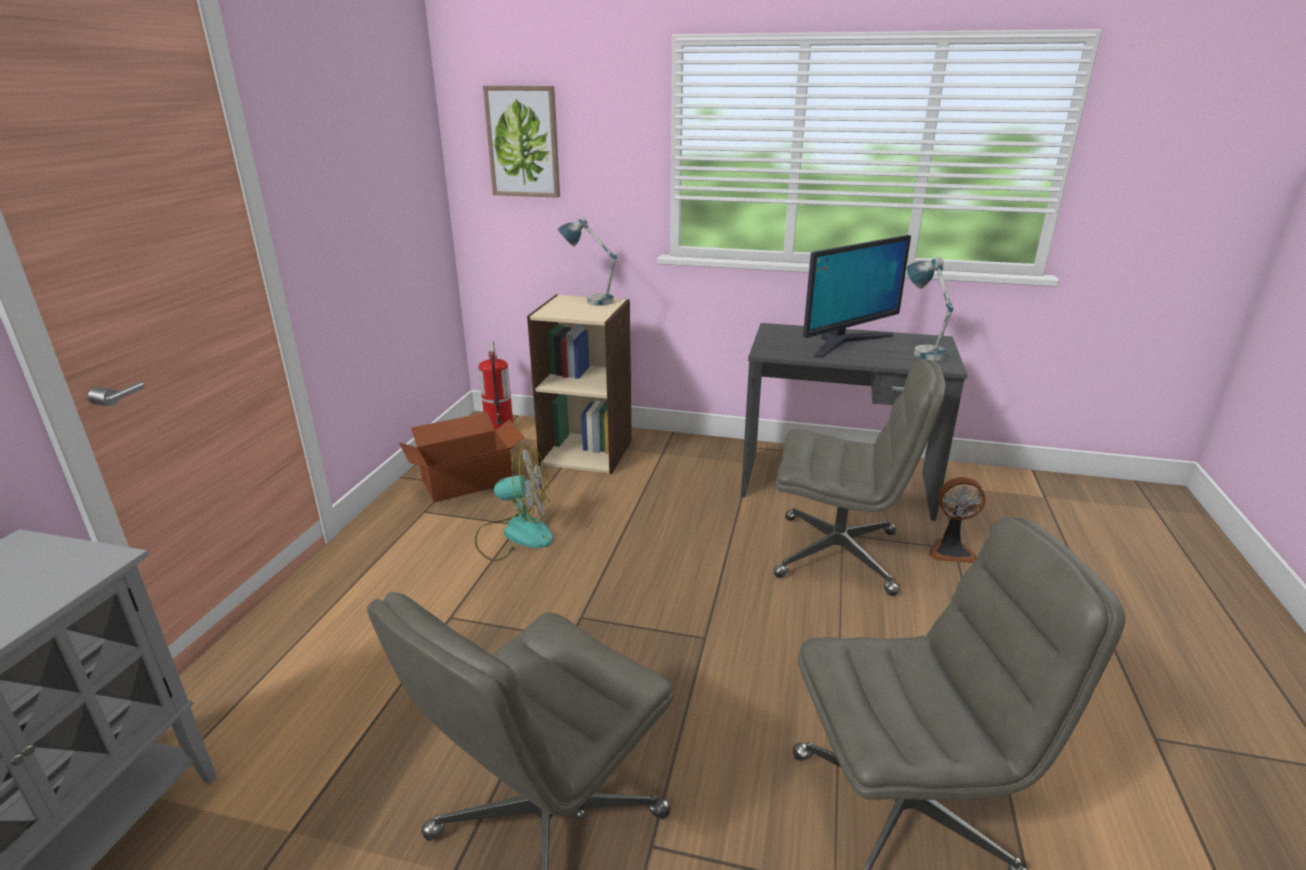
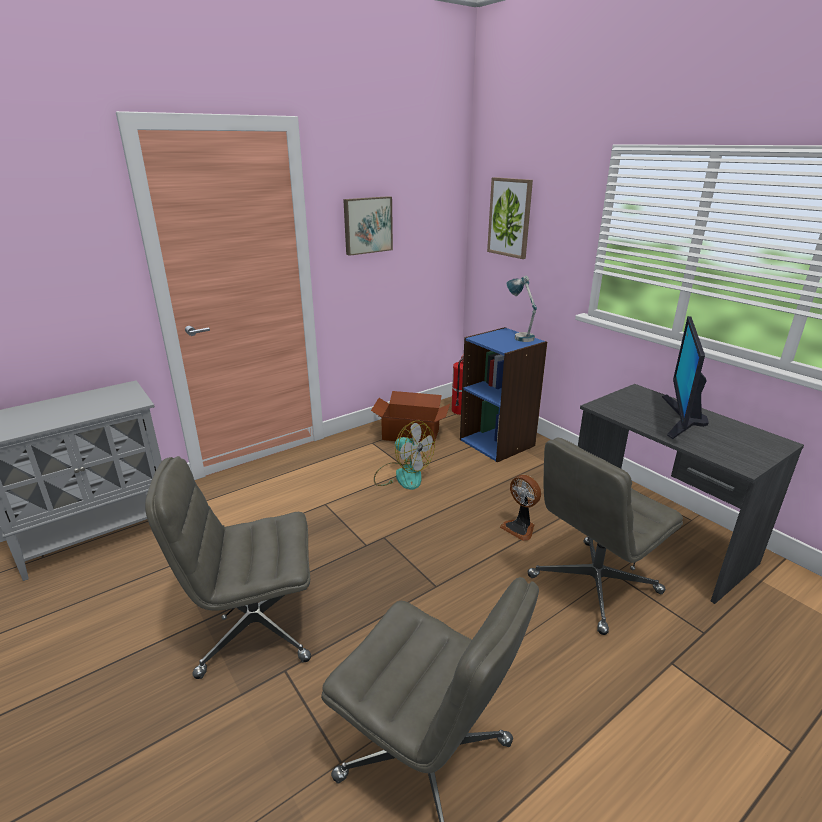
camera: 40 degrees right, 0 degrees up
(335, 165) = (367, 225): none -> picture
(587, 452) = (497, 442): beige bookcase -> blue bookcase
(839, 554) = (593, 585): grey office chair -> grey office chair turned 90 degrees clockwise
(845, 342) = (681, 418): monitor -> monitor turned 105 degrees clockwise
(921, 350) = (743, 446): table lamp -> none
(950, 550) = (697, 632): fan -> fan (520, 528)

